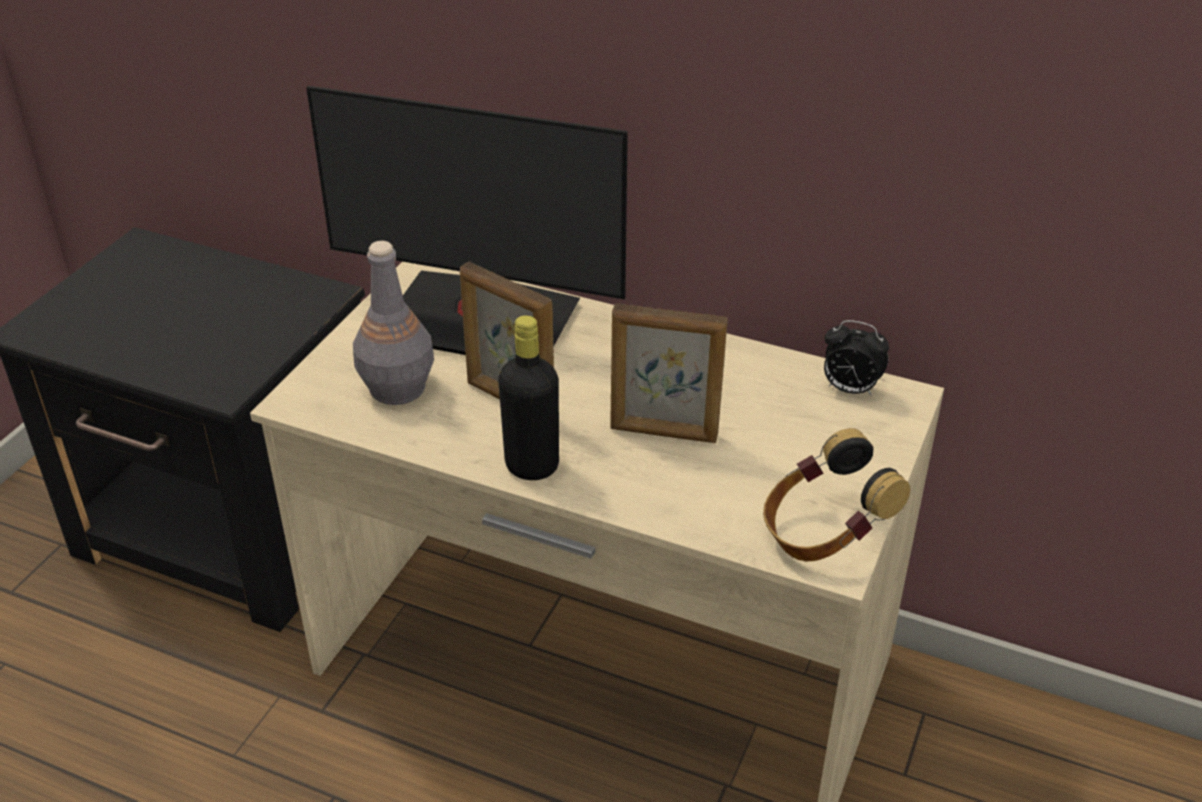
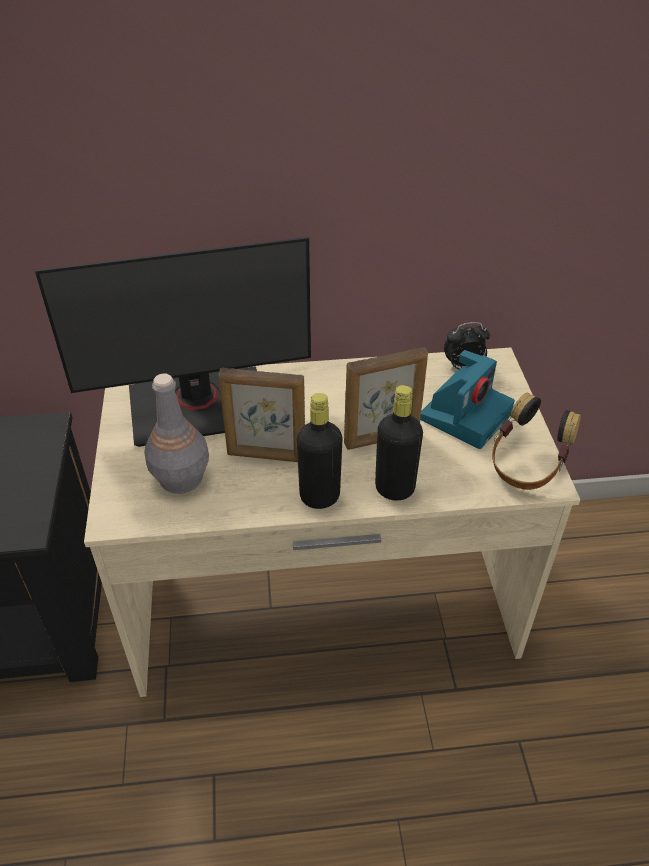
camera: 30 degrees left, 5 degrees up
(628, 492) = (394, 488): none -> black bottle
(798, 445) = (465, 415): none -> camera

